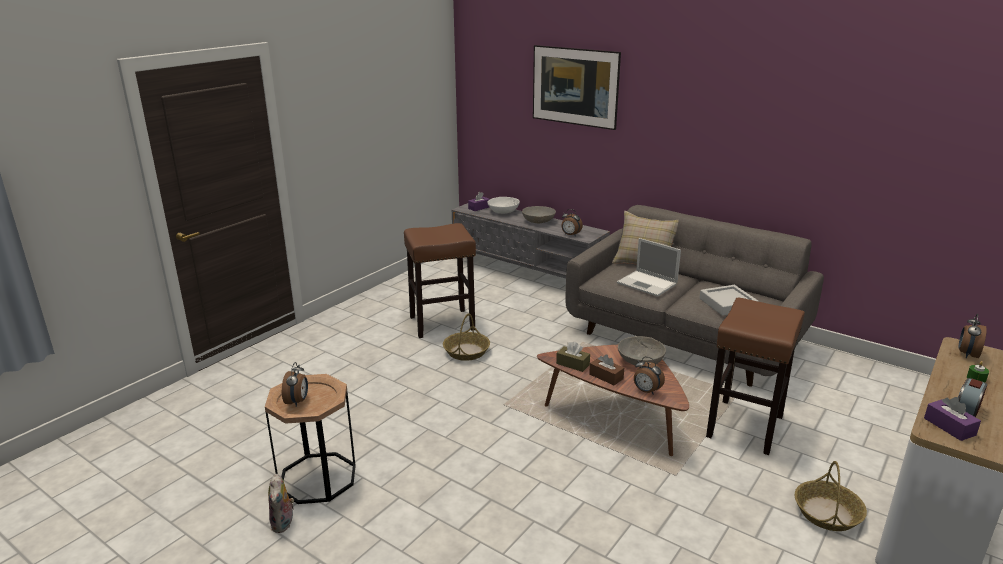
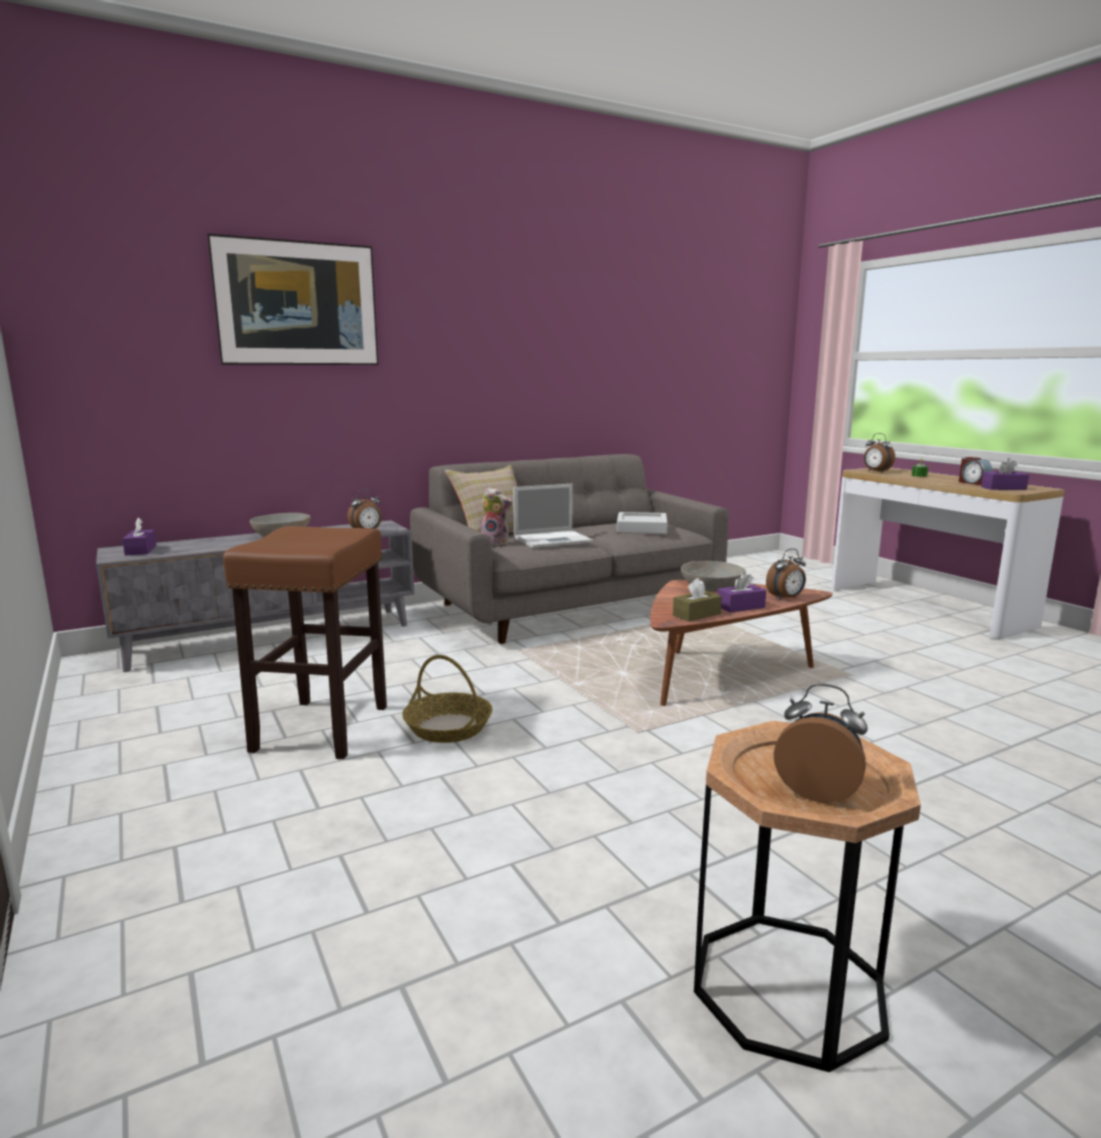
camera: 65 degrees left, 10 degrees down
(284, 523) = (967, 1079): plush toy -> plush toy (496, 544)
(503, 211) = (195, 543): white bowl -> none
(606, 376) = (740, 607): brown tissue box -> purple tissue box
(745, 427) = (769, 627): brown stool -> none
(827, 513) = (923, 636): basket -> none

